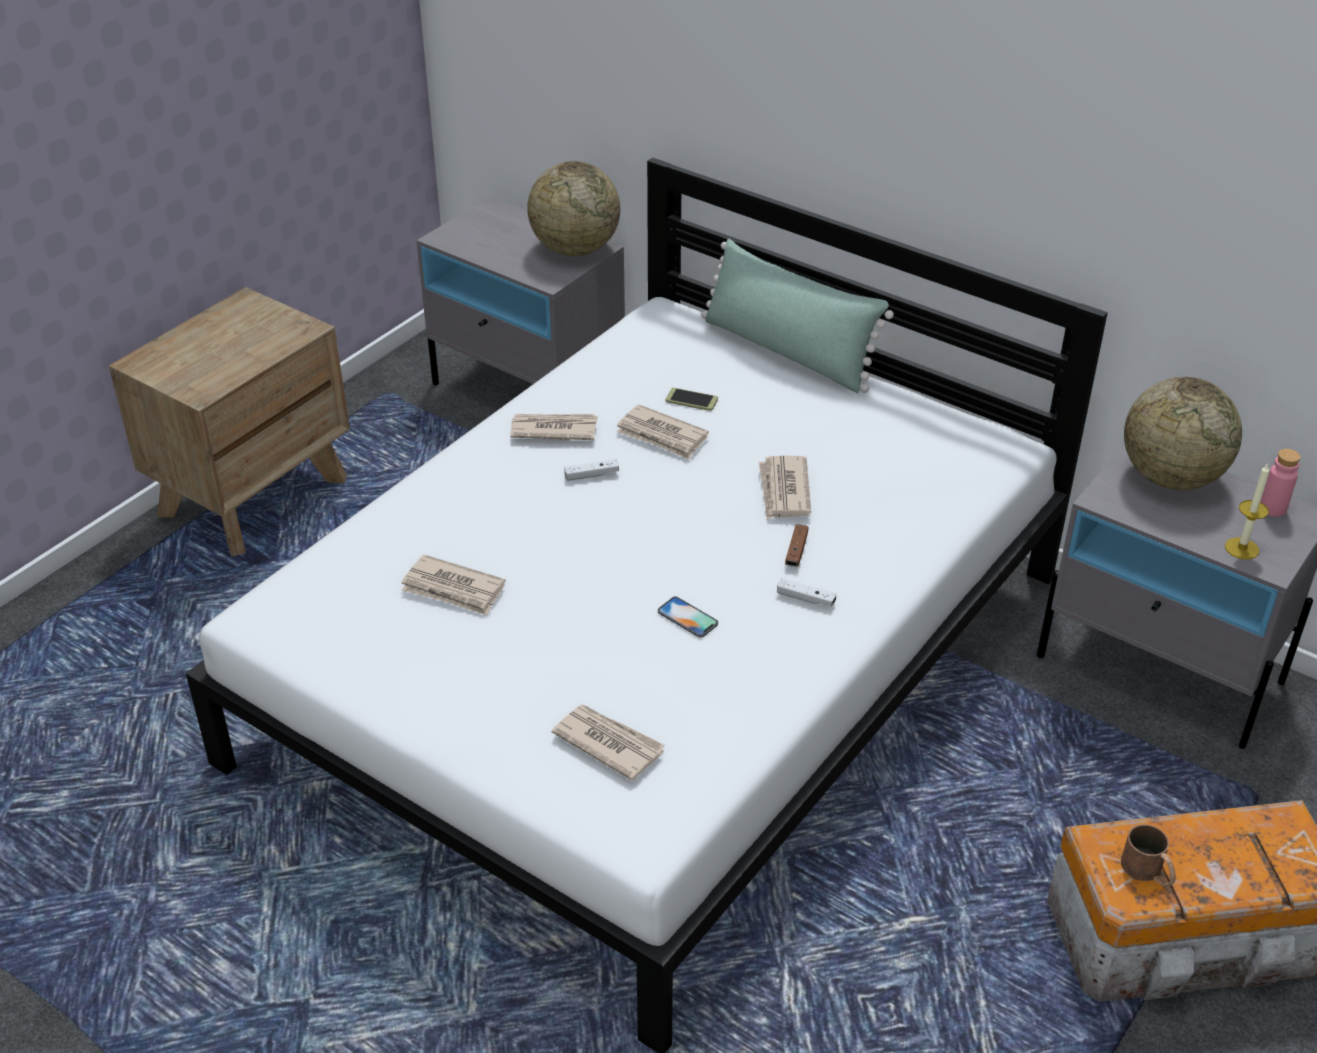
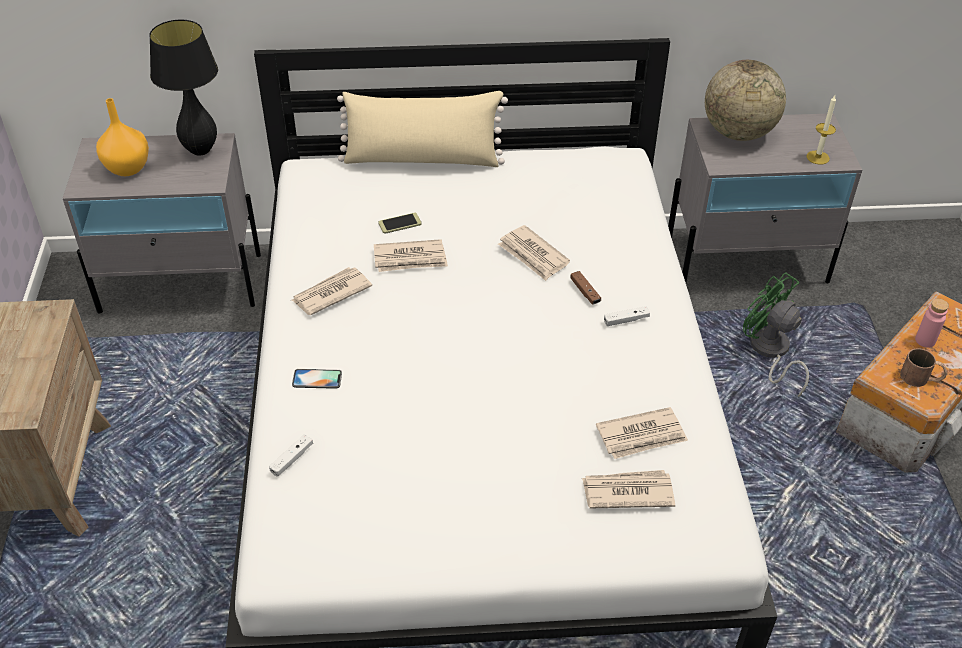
camera: 40 degrees left, 5 degrees up
(453, 589) = (400, 450): newspaper -> newspaper (642, 436)
(497, 237) = (128, 167): none -> orange vase
(575, 249) = (201, 150): globe -> black table lamp
(591, 475) = (396, 312): white game controller -> white game controller (292, 459)
(687, 617) = (573, 375): phone -> phone (317, 379)
(788, 352) = (422, 159): green pillow -> beige pillow
(1068, 777) = (769, 352): none -> green fan
(1272, 508) = (804, 126): pink bottle -> pink bottle (925, 340)

